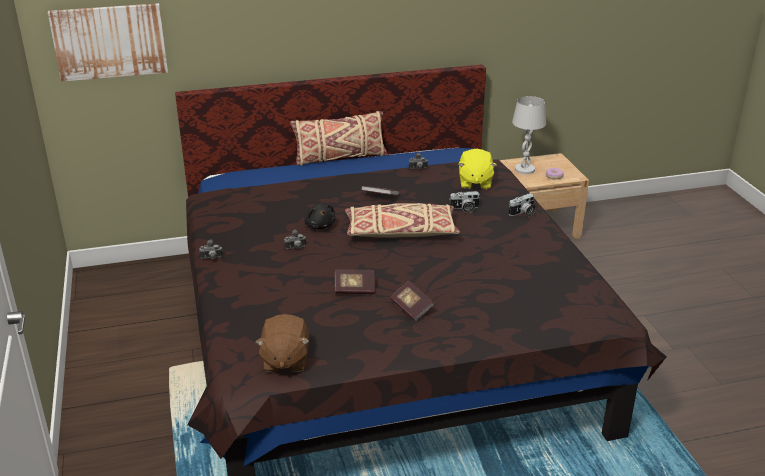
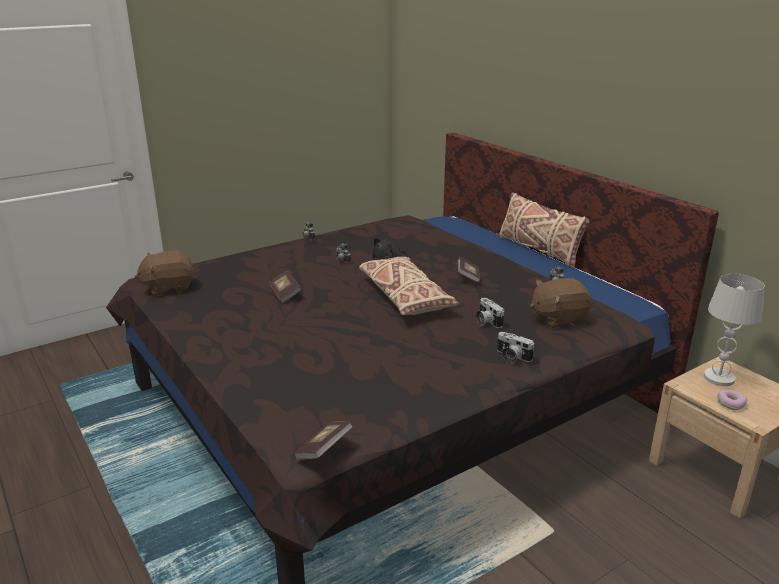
camera: 70 degrees right, 5 degrees down
(109, 41) = (428, 75): picture -> none
(411, 308) = (264, 323): book -> book (324, 450)
(475, 182) = (558, 319): yellow plush toy -> brown plush toy

